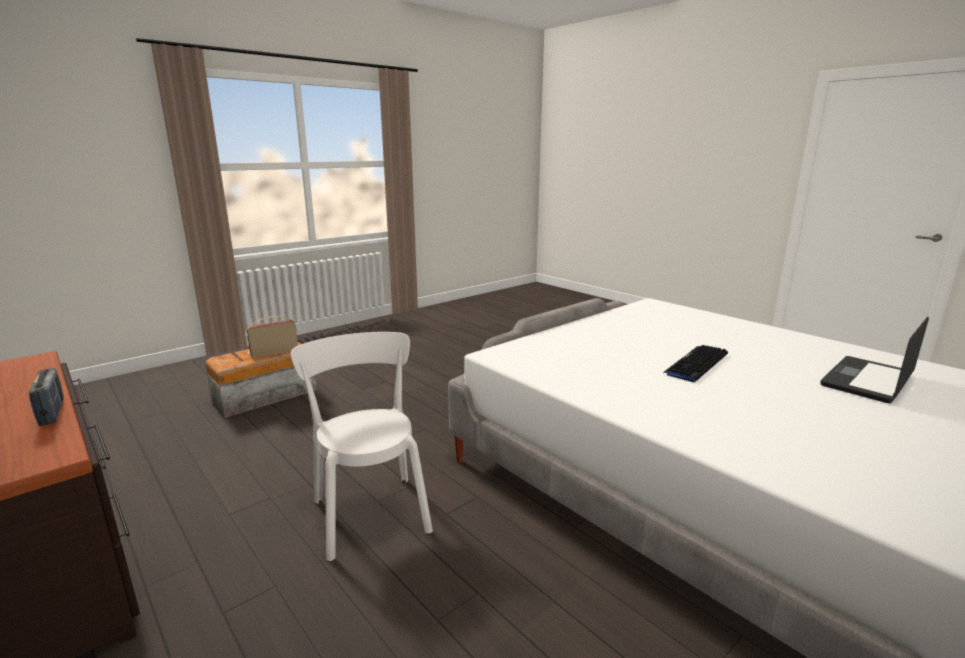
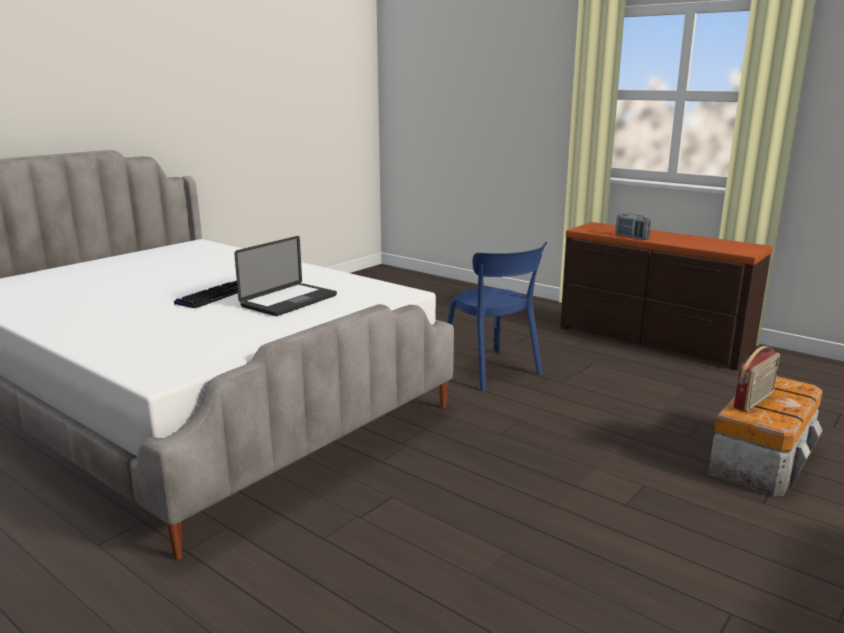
camera: 170 degrees right, 0 degrees up
(370, 511) = (493, 372): white chair -> blue chair
(867, 380) = (87, 291): laptop -> laptop (289, 301)

